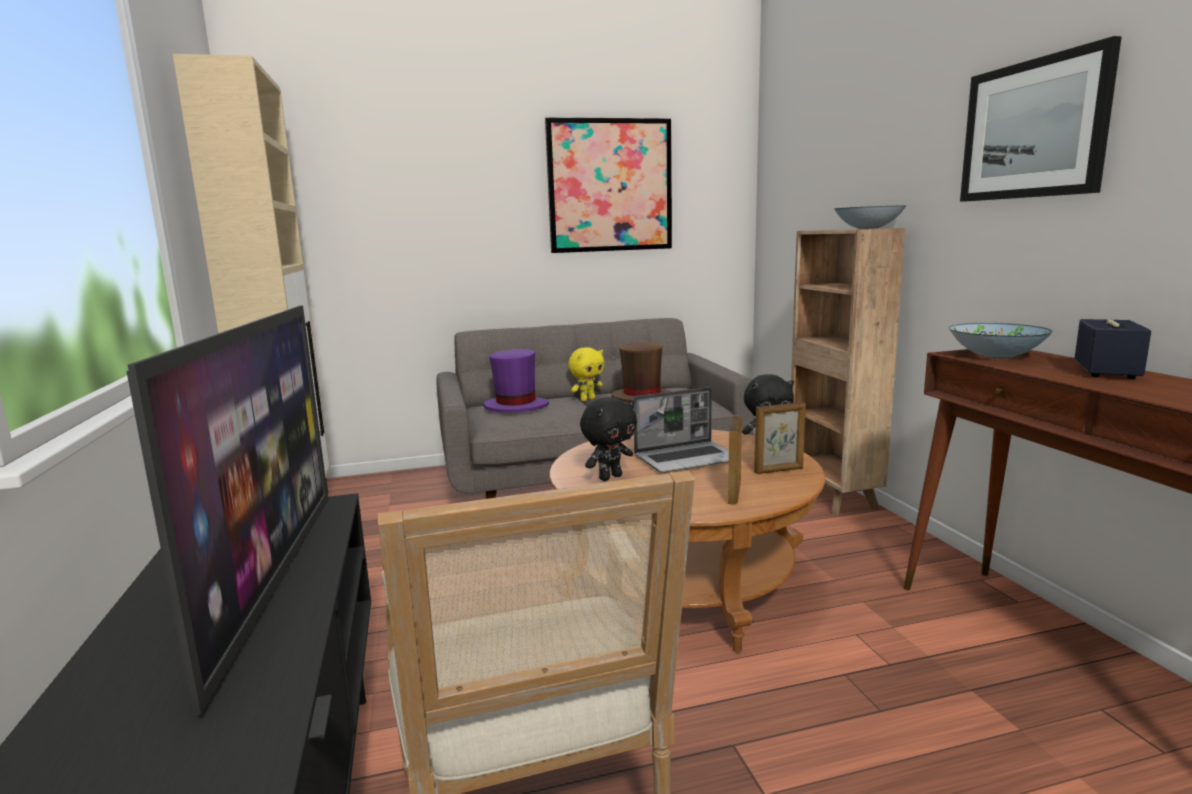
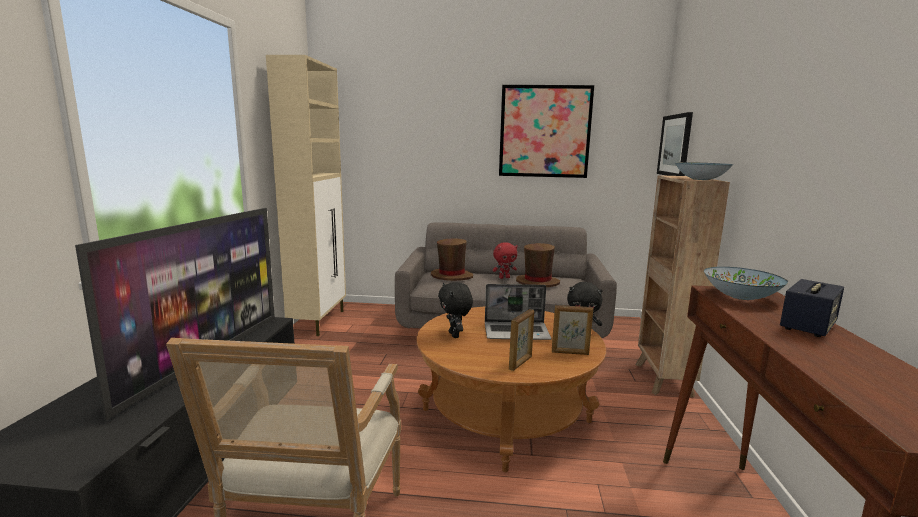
camera: 20 degrees right, 0 degrees up
(516, 407) = (451, 276): purple hat -> brown hat
(587, 399) = (504, 277): yellow plush toy -> red plush toy
(610, 477) = (455, 335): black plush toy -> black plush toy turned 90 degrees clockwise
(1033, 129) = (812, 114): picture -> picture (675, 145)

